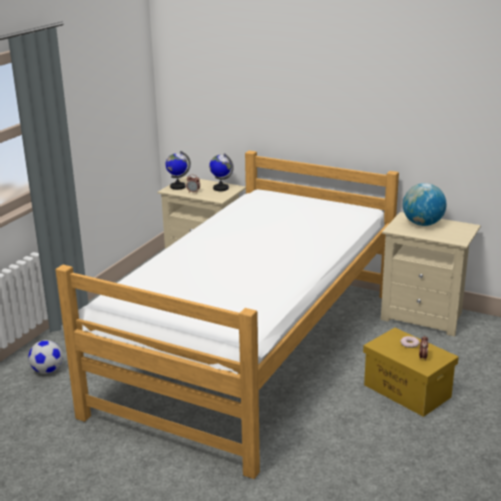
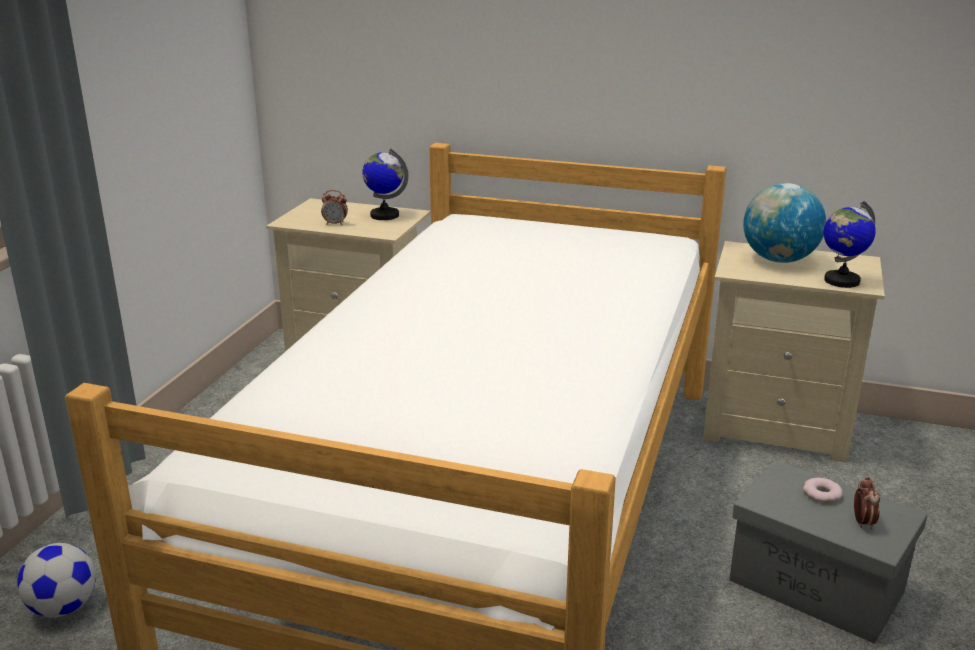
camera: 10 degrees left, 0 degrees up
(177, 186) = (302, 216): globe -> globe (841, 281)
(406, 390) = (814, 585): yellow storage box -> grey storage box

